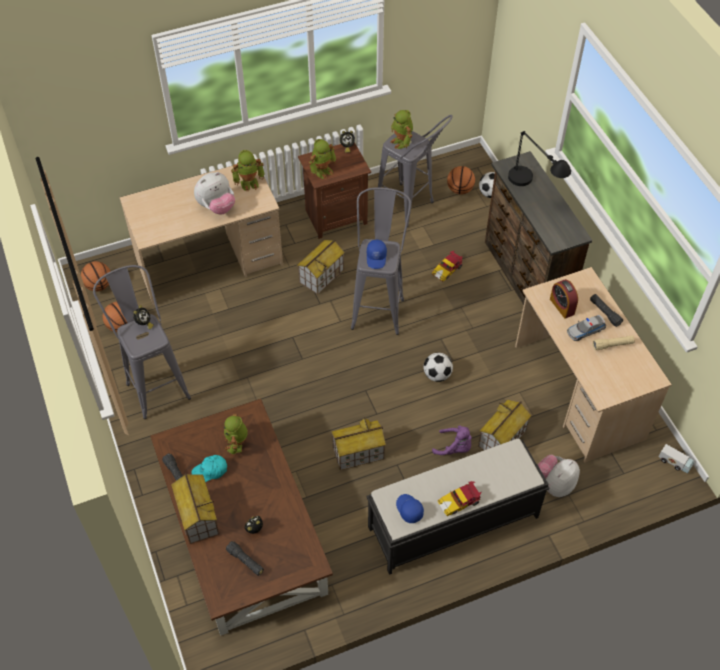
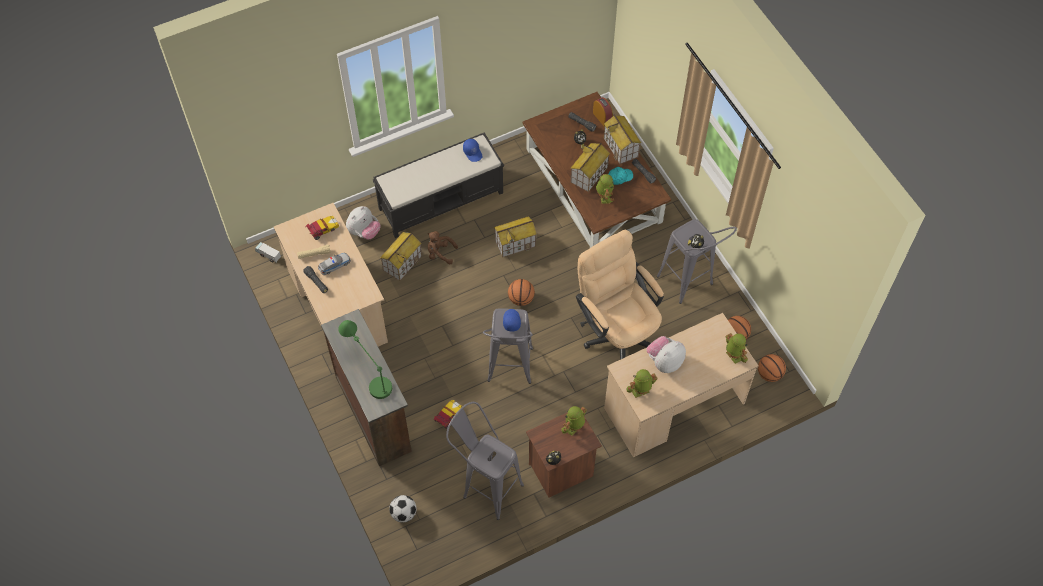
camera: 175 degrees right, 5 degrees up
(253, 339) = (617, 332): none -> beige office chair
(321, 275) = (566, 401): toy house -> toy house (589, 175)
(402, 142) = (497, 457): toy robot -> toy robot (733, 356)
(437, 375) = (455, 311): football -> none
(454, 448) = (440, 253): purple plush toy -> brown plush toy
(459, 502) = (437, 160): toy car -> toy car (322, 230)
(460, 190) = (435, 516): basketball -> basketball (521, 299)
(533, 191) = (369, 373): black table lamp -> green table lamp
(562, 306) = (352, 285): alarm clock -> alarm clock (602, 118)

